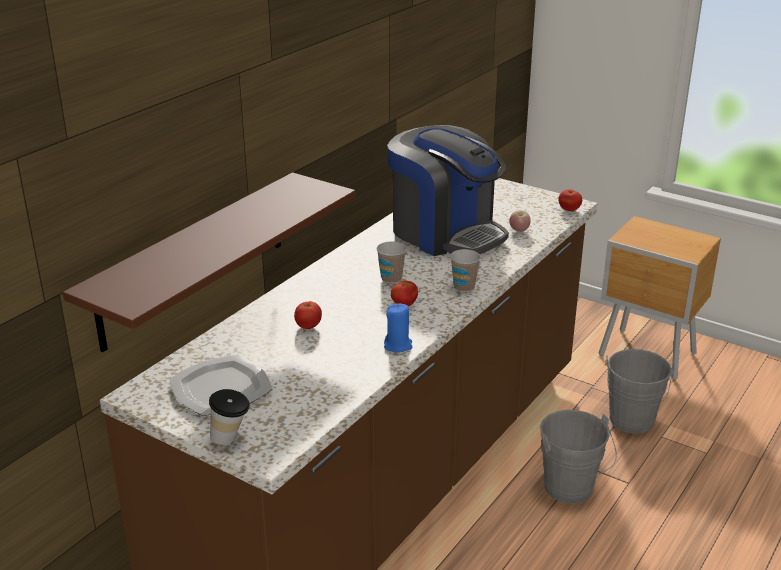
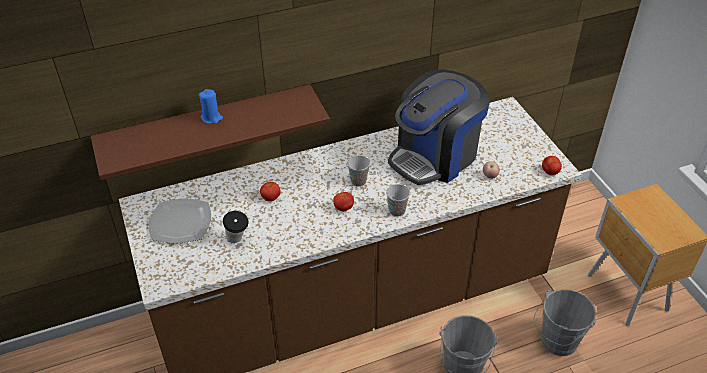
camera: 35 degrees right, 15 degrees up
(231, 439) = (152, 263): cup -> cup (238, 240)
(398, 345) = (306, 240): blue candle -> blue candle (211, 118)
(445, 233) = (435, 156): coffee machine -> coffee machine turned 60 degrees clockwise

